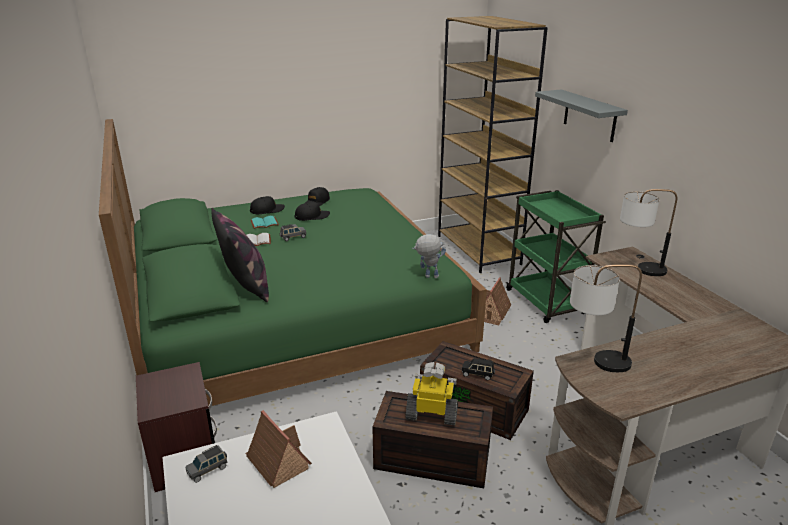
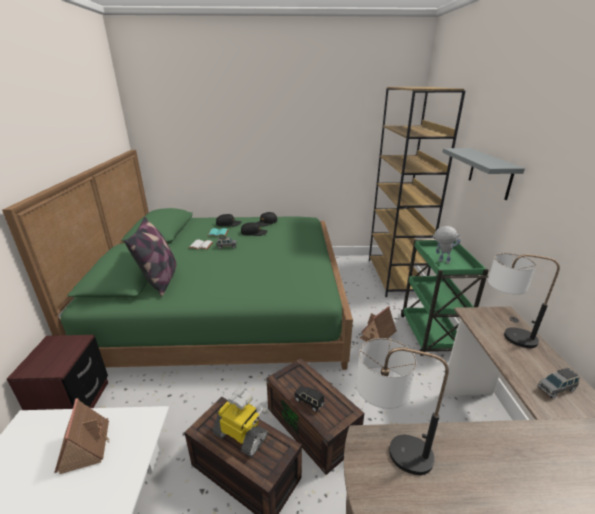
camera: 20 degrees right, 0 degrees up
(208, 470) = (34, 435): grey toy car -> grey toy car (556, 389)
(427, 277) = (300, 299): toy robot -> toy robot (440, 261)

